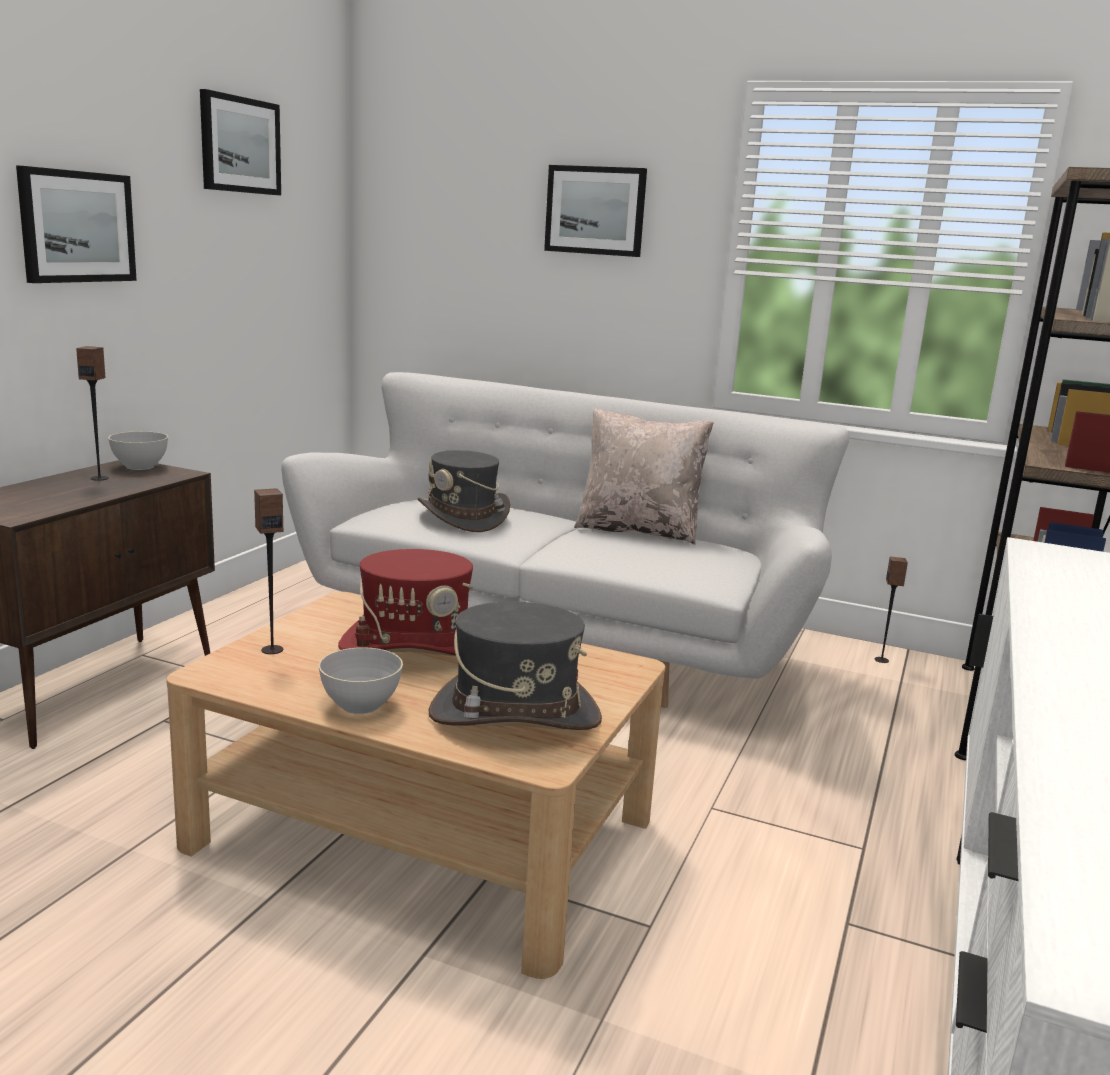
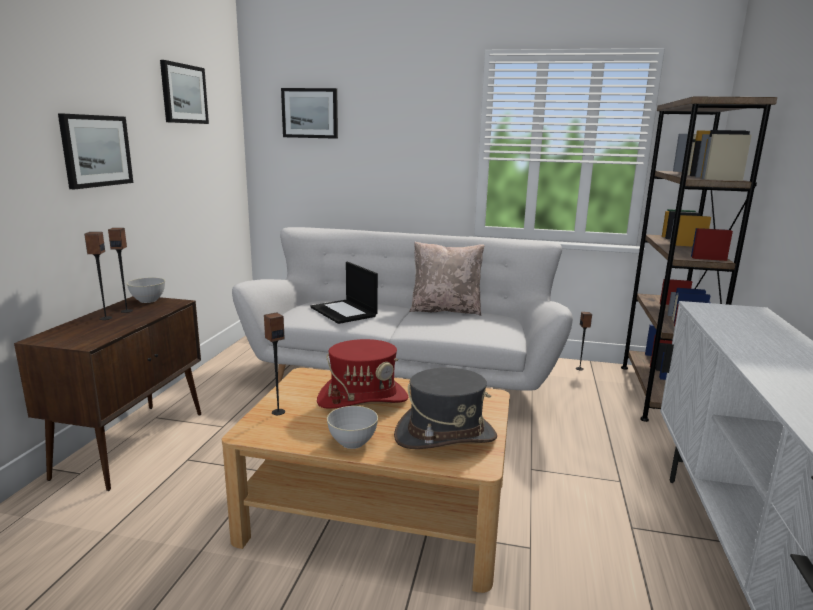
camera: 10 degrees left, 0 degrees up
(62, 485) = (105, 318): none -> speaker
(463, 517) = (344, 312): grey hat -> laptop
(595, 210) = (398, 126): picture -> picture (310, 113)

